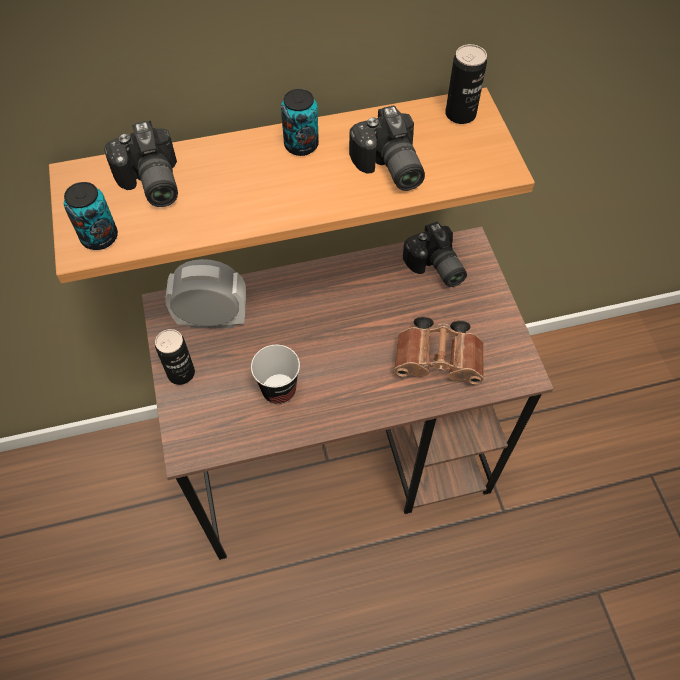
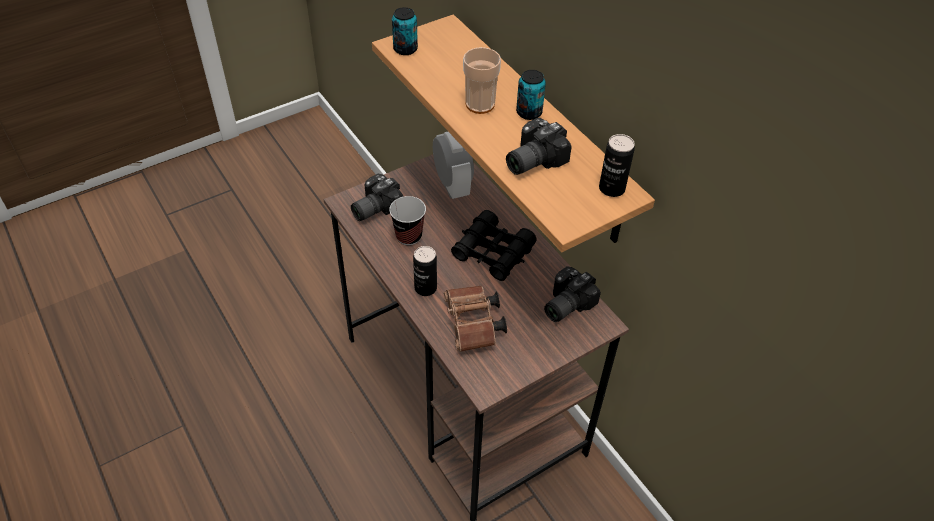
camera: 70 degrees right, 10 degrees down
(149, 184) = (457, 56): camera -> camera (374, 207)
(181, 373) = (402, 182): can -> can (425, 288)
(263, 187) = (480, 104): none -> cup
(339, 310) = (493, 252): none -> black binoculars

